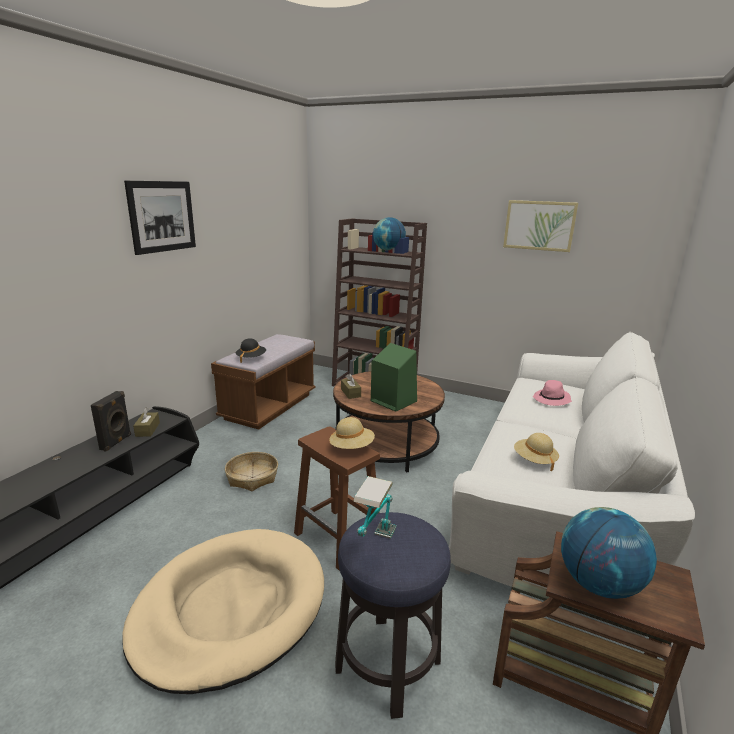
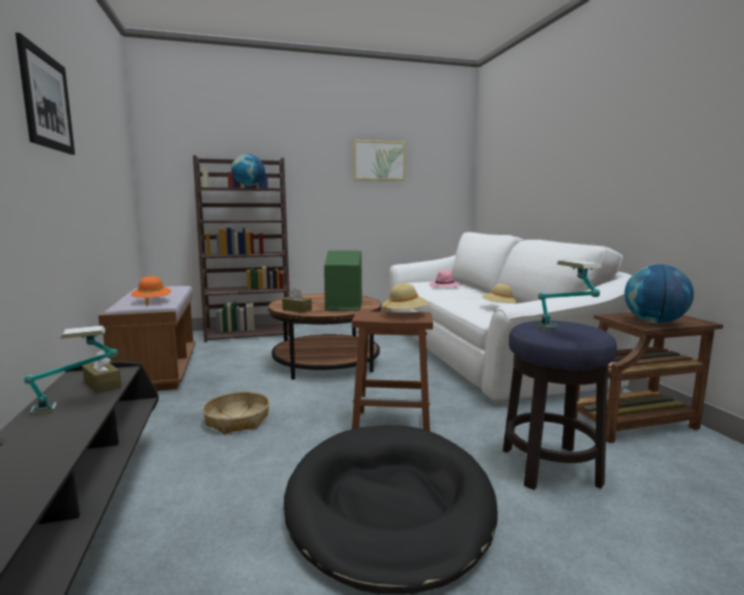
camera: 40 degrees left, 10 degrees down
(116, 442) = (77, 404): black speaker -> table lamp
(230, 608) = (389, 505): beige dog bed -> black dog bed
(251, 358) = (152, 302): black hat -> orange hat

